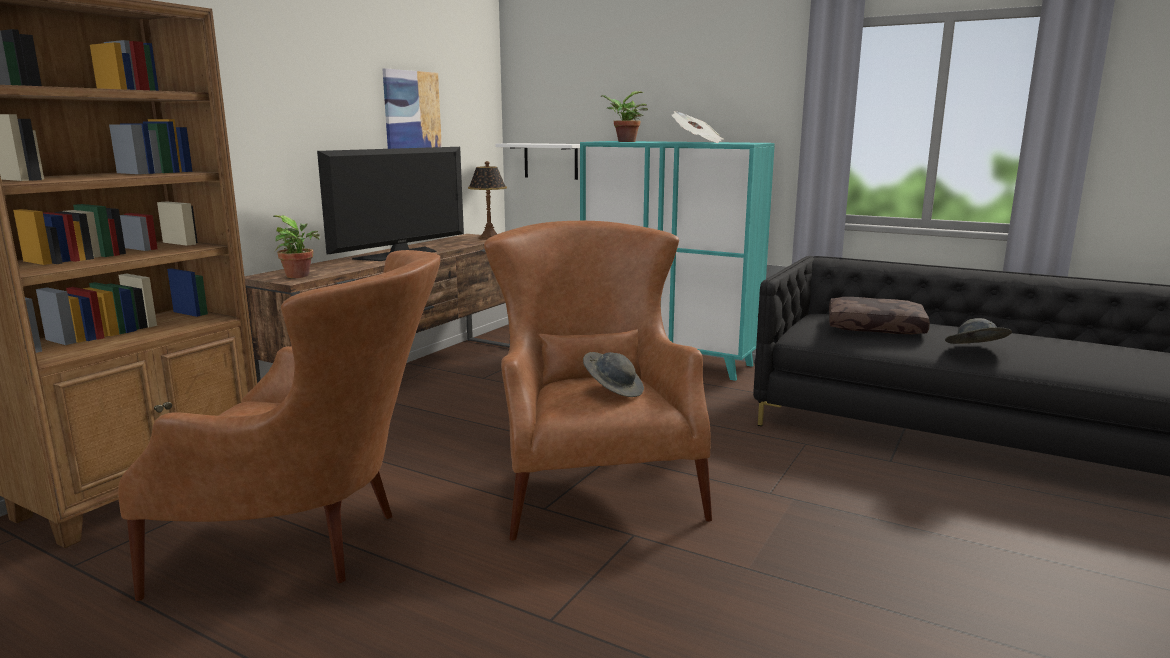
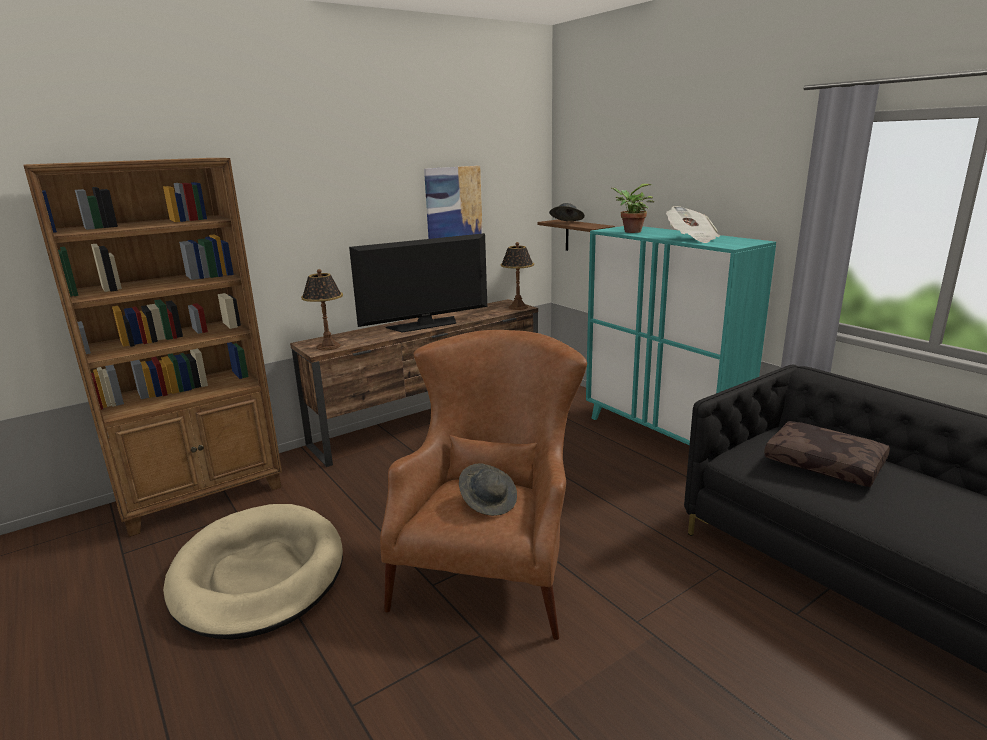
camera: 25 degrees right, 5 degrees up
(300, 276) = (328, 346): potted plant -> table lamp
(315, 543) = (259, 574): brown armchair -> beige dog bed
(551, 161) = (585, 238): white shelf -> brown shelf
(975, 350) = (913, 524): grey hat -> grey hat (566, 223)

